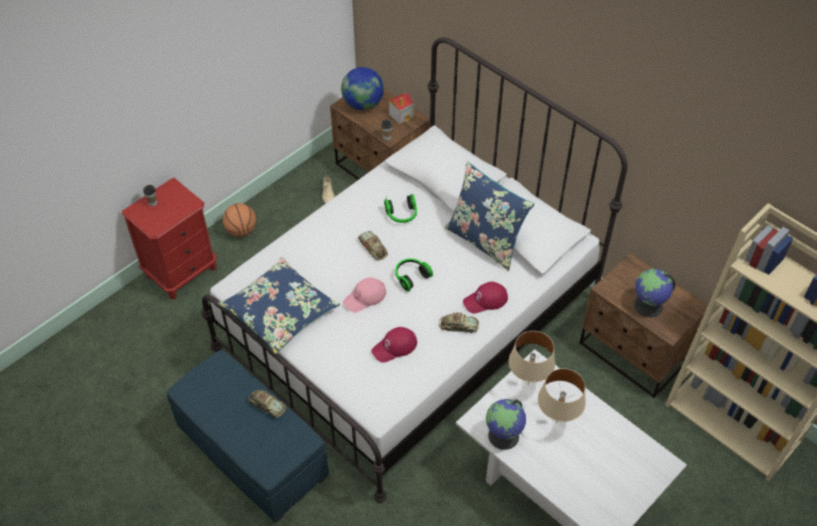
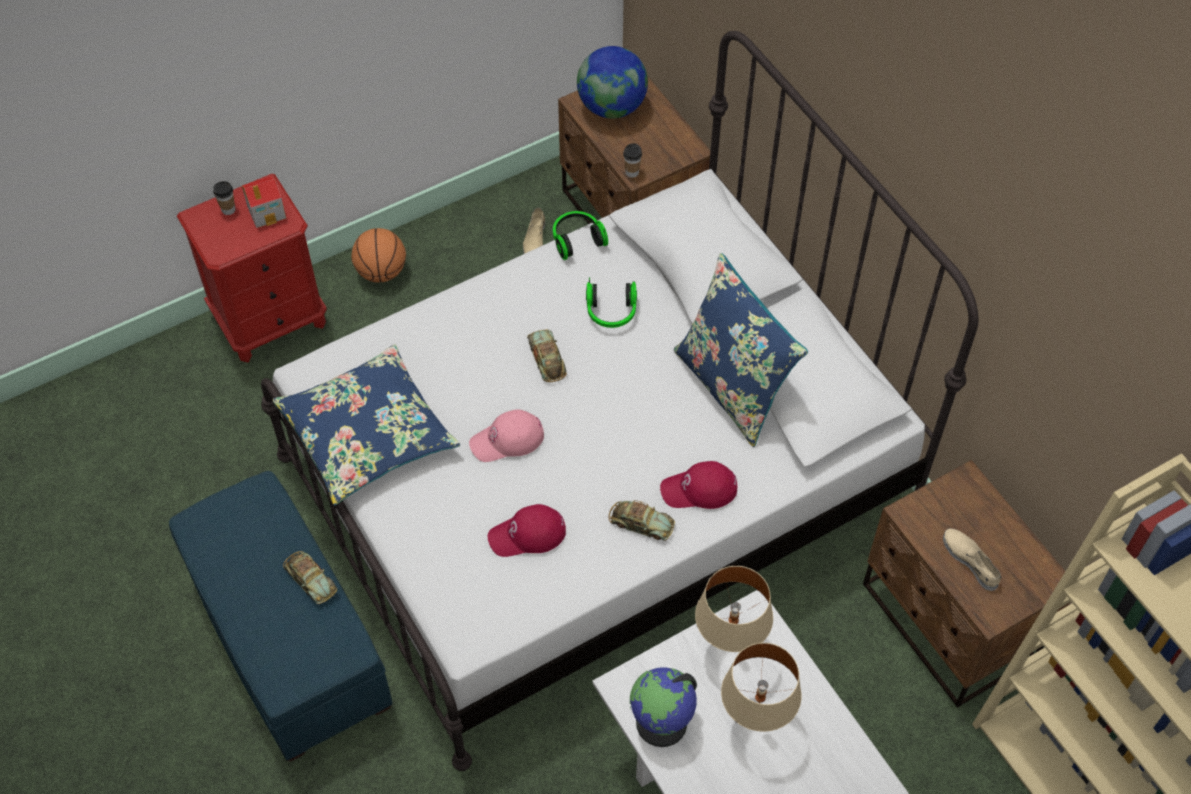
camera: 15 degrees right, 5 degrees up
(401, 115) = (668, 138): toy house -> toy house (267, 211)
(411, 277) = (591, 422): headphones -> headphones (577, 240)
(648, 306) = (971, 561): globe -> beige shoe

